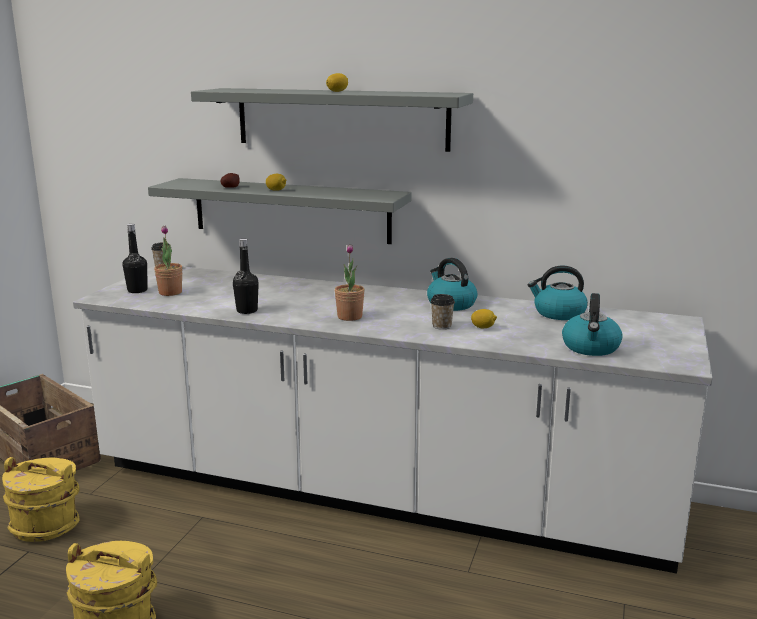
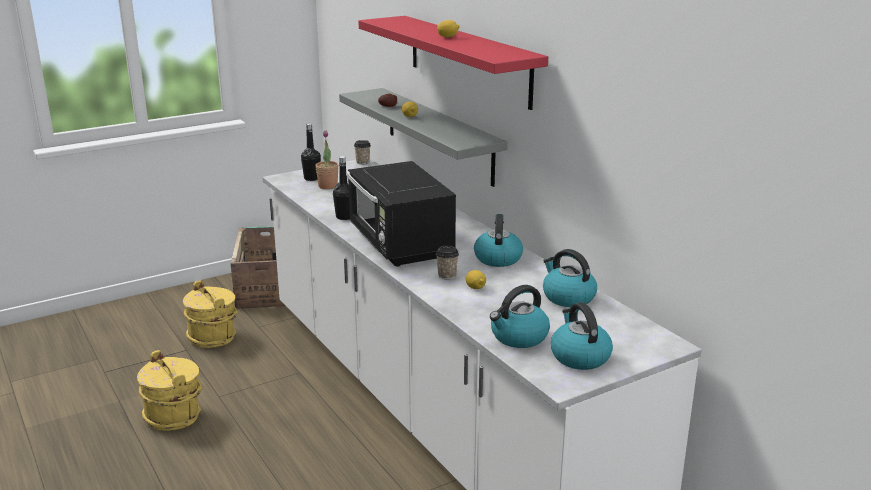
camera: 40 degrees right, 5 degrees up
(341, 119) = (468, 60): grey shelf -> red shelf
(349, 317) = (400, 244): potted plant -> black microwave
(655, 345) = (579, 356): none -> kettle

